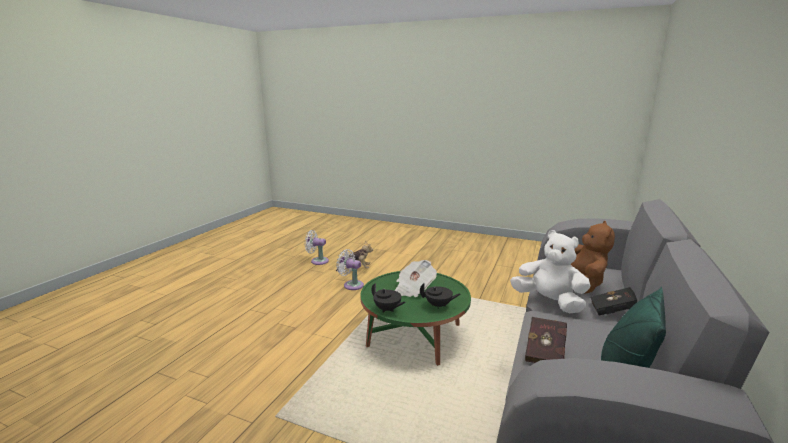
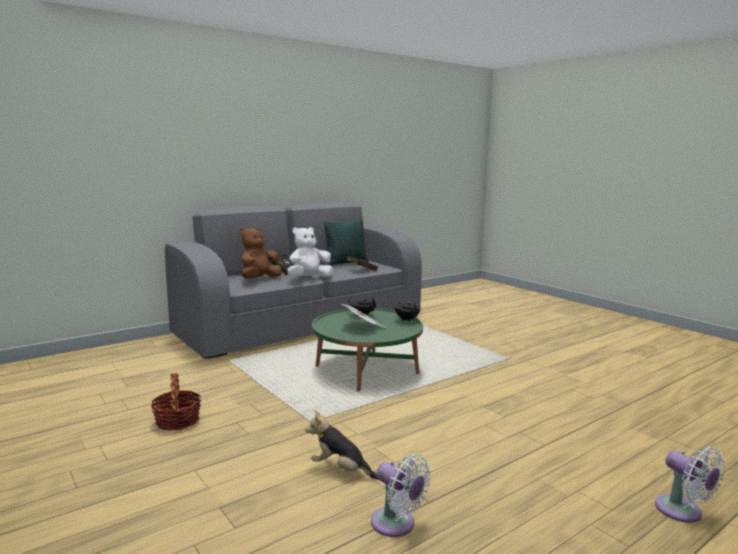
camera: 150 degrees left, 5 degrees down
(351, 285) = (376, 441): white fan -> white fan (682, 512)
(461, 266) = (177, 421): none -> basket
(549, 302) = (309, 278): white plush toy -> white plush toy turned 75 degrees clockwise

